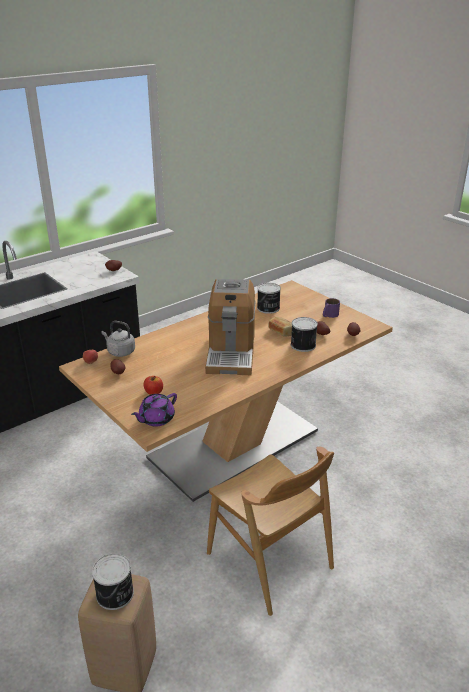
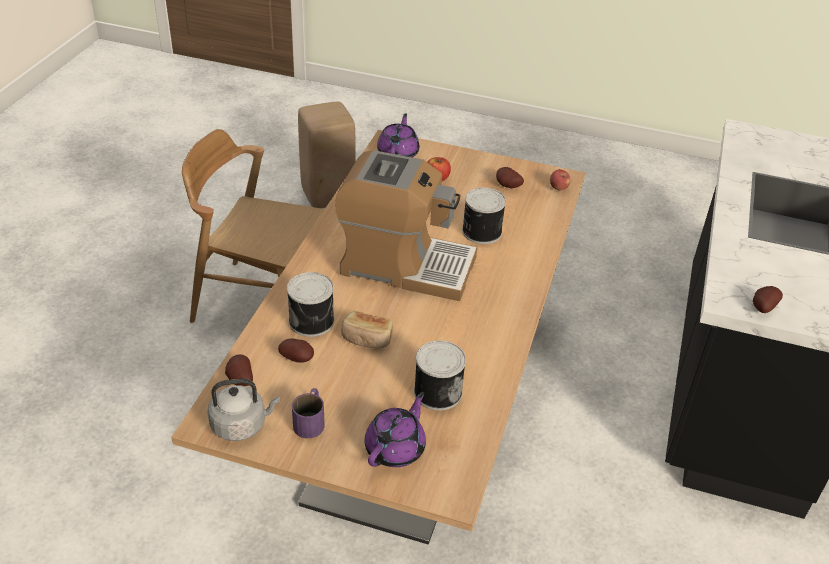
camera: 145 degrees right, 10 degrees up
(115, 594) = (323, 111): can -> can (480, 231)
(120, 352) = (547, 213): grey kettle -> grey kettle (241, 425)
(231, 353) = (405, 265): coffee machine -> coffee machine turned 135 degrees clockwise
(301, 300) = (396, 448): none -> purple teapot

